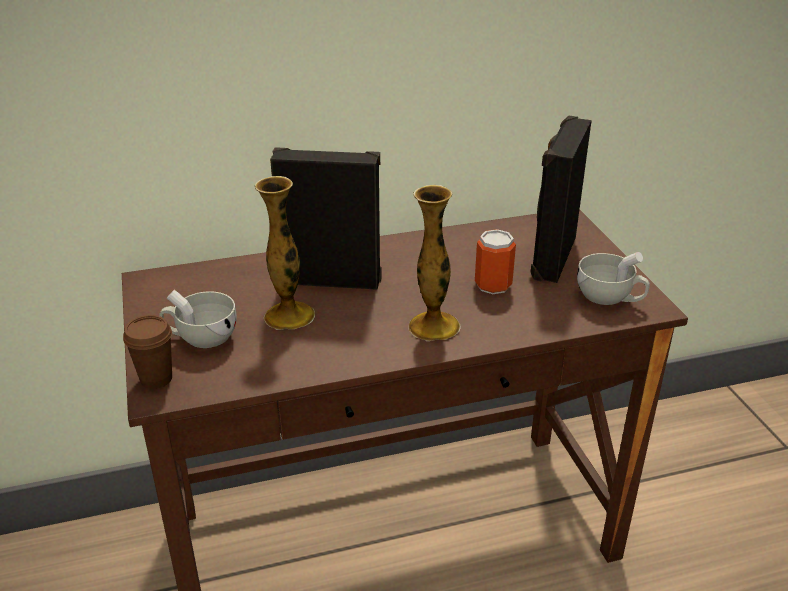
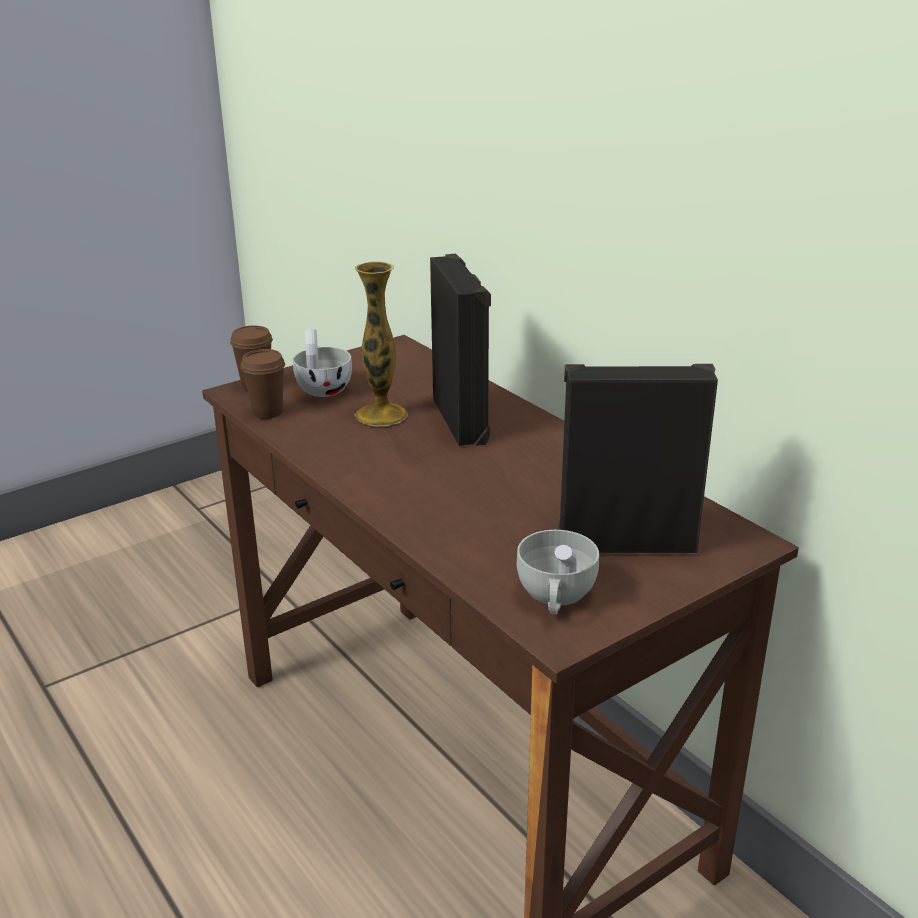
camera: 70 degrees right, 5 degrees down
(227, 379) = (267, 412): none -> brown cup
(434, 326) = (410, 490): vase -> none
(493, 285) = (522, 511): can -> none

